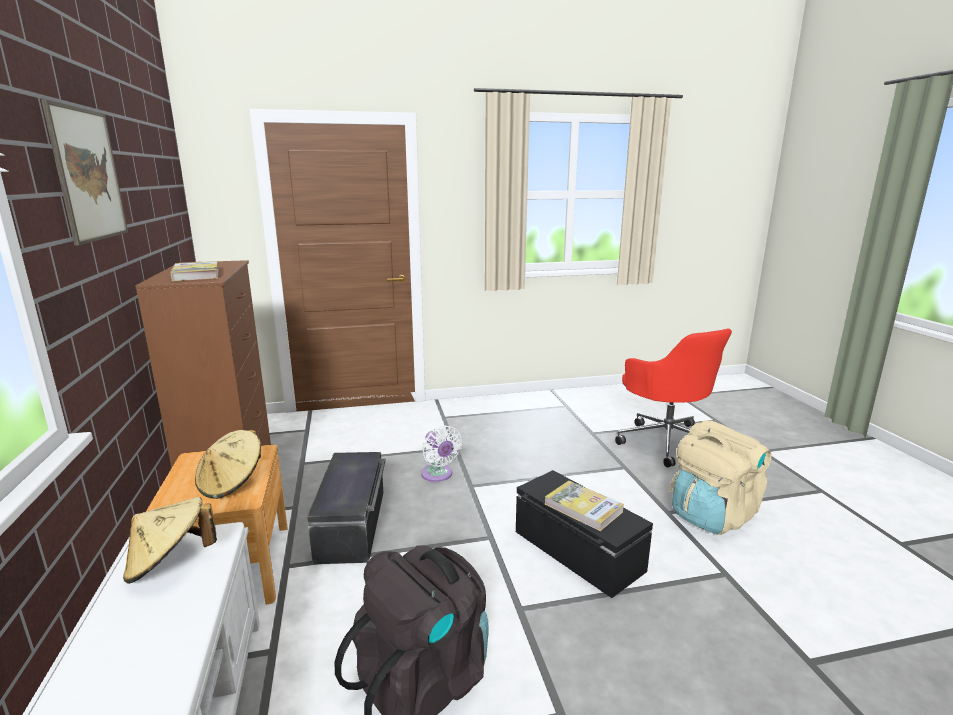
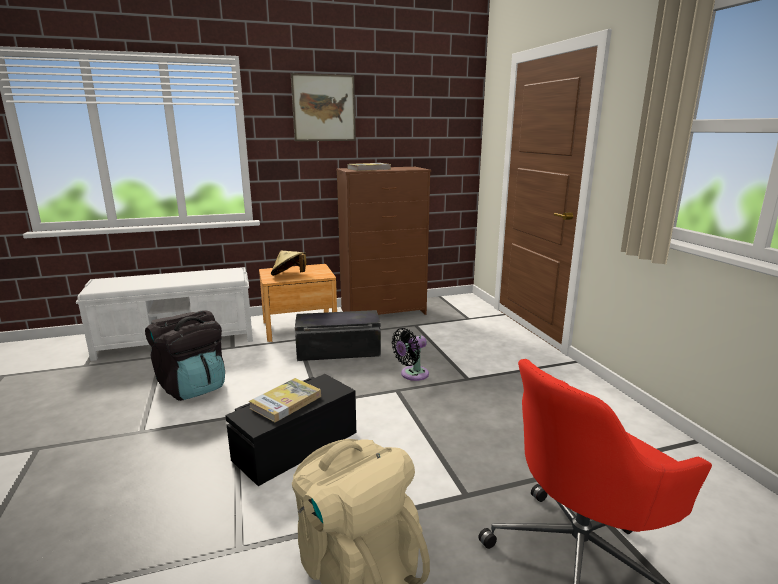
camera: 85 degrees right, 0 degrees up
(170, 563) = (216, 275): beige hat -> none
(438, 475) = (412, 374): white fan -> black fan

